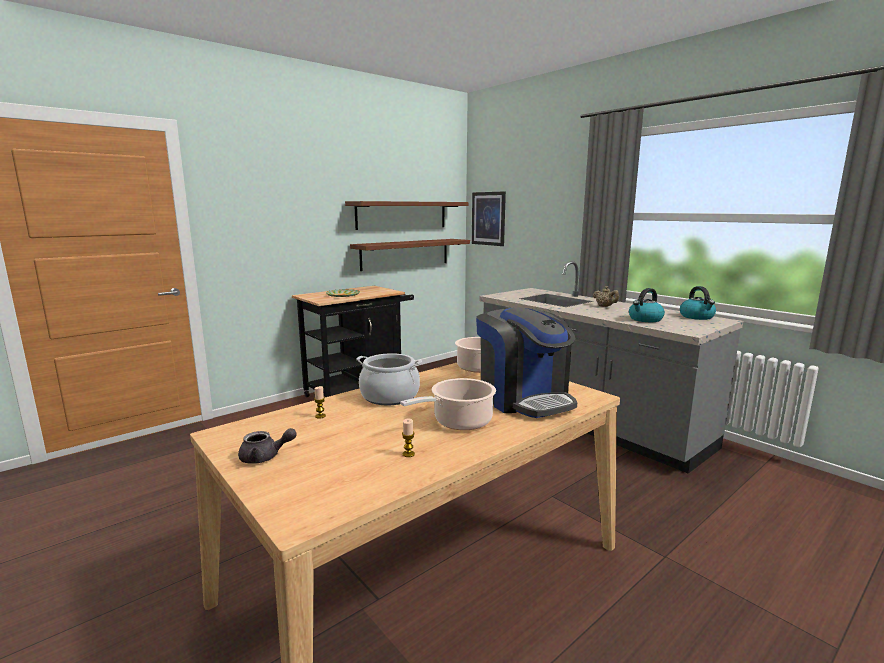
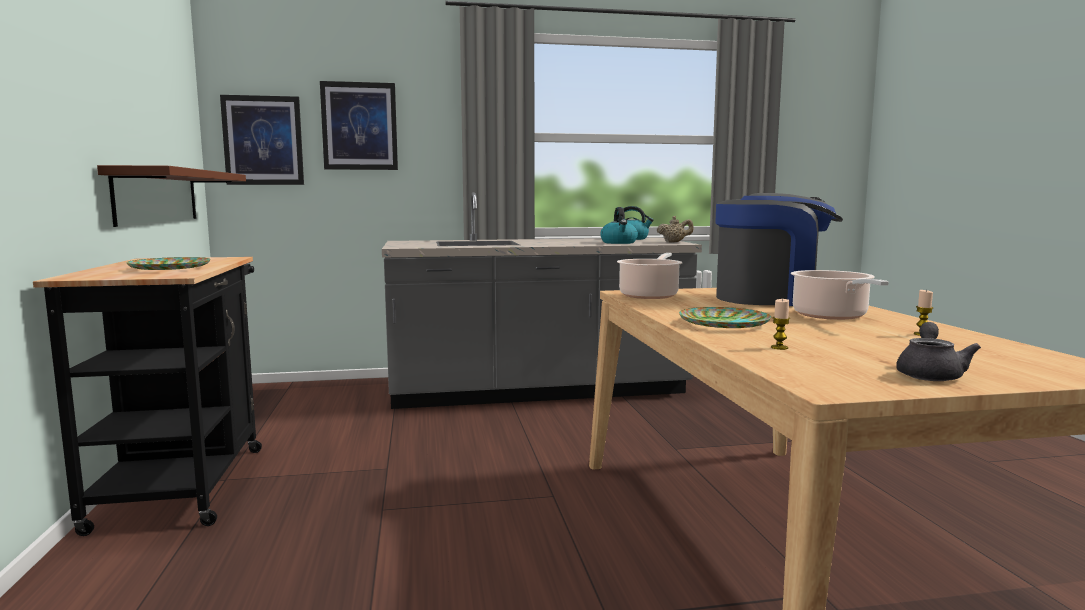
camera: 60 degrees left, 5 degrees down
(389, 396) = (723, 323): cooking pot -> plate
(402, 215) = (148, 117): brown shelf -> none
(533, 209) = (359, 126): none -> picture
(605, 306) = (544, 241): beige teapot -> beige teapot (674, 242)

